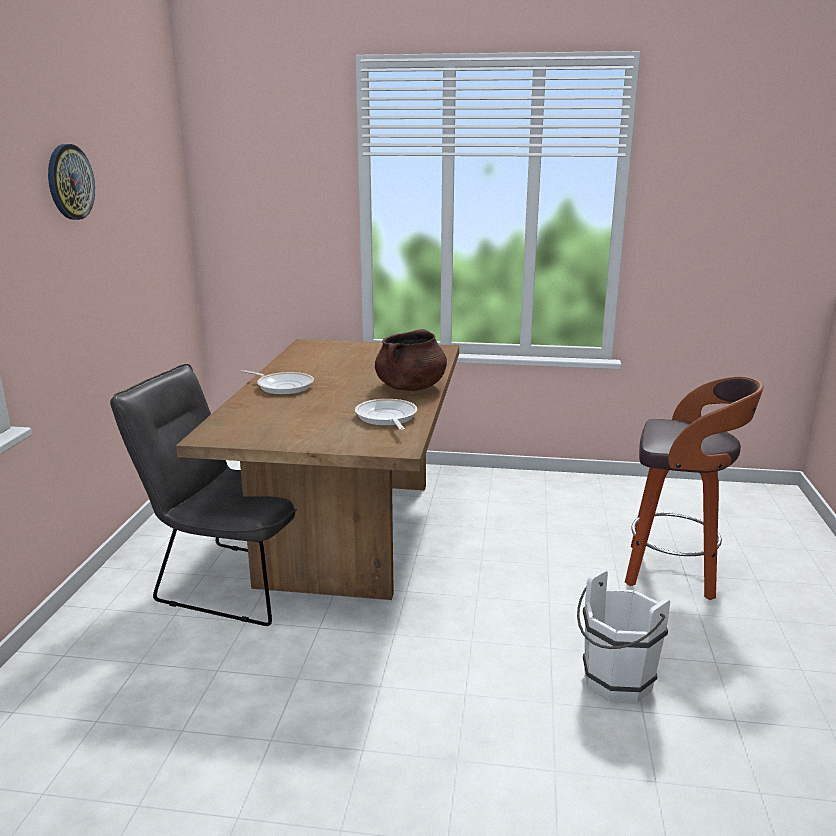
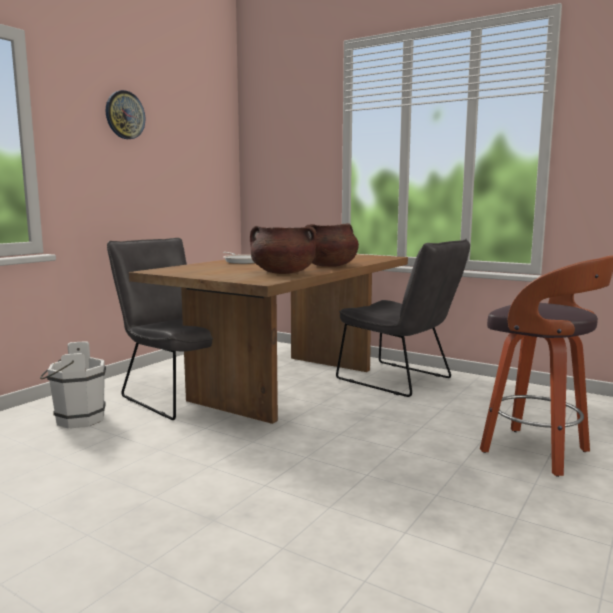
camera: 25 degrees right, 10 degrees down
(386, 418) = (283, 273): frying pan -> brown cooking pot
(471, 496) = (400, 380): none -> grey chair
(613, 683) = (398, 508): white bucket -> white bucket (76, 420)

